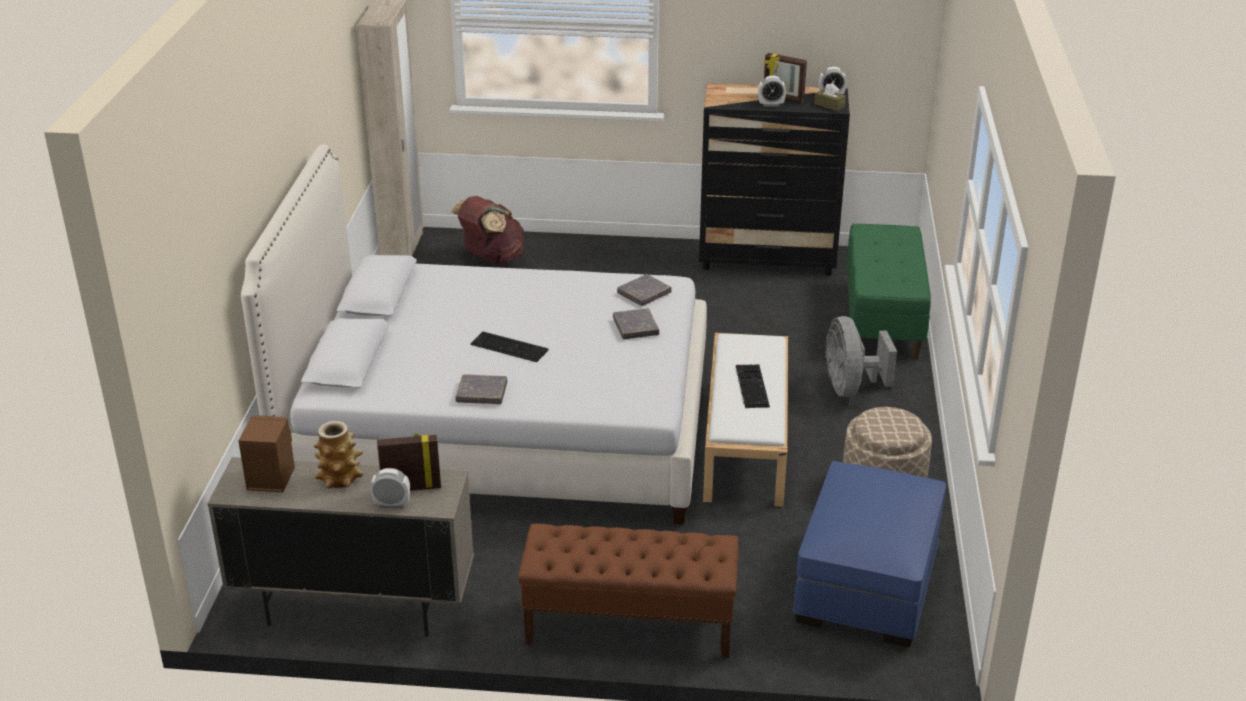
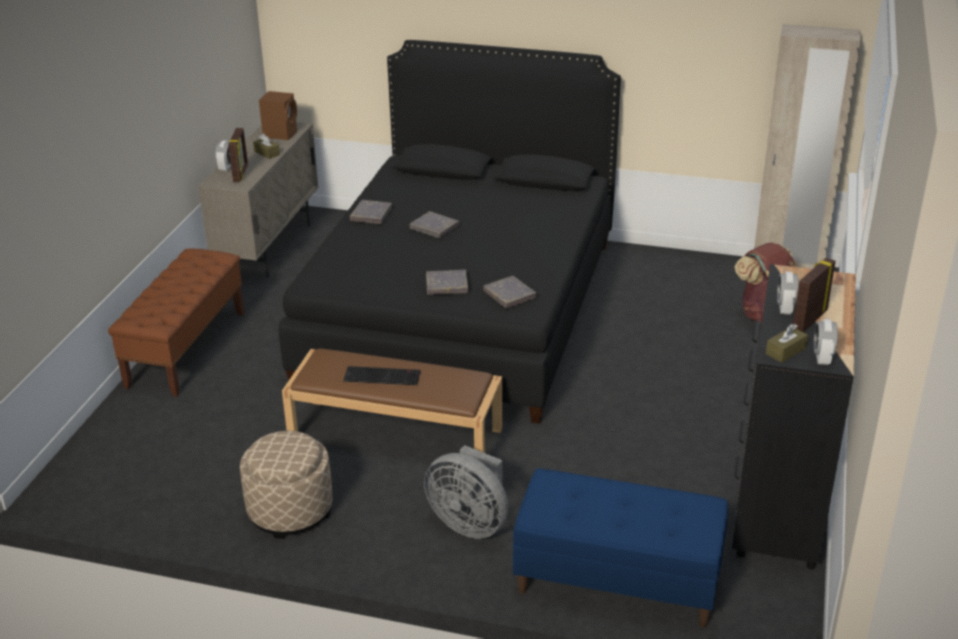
camera: 100 degrees right, 0 degrees up
(340, 478) = (267, 153): vase -> brown tissue box
(500, 428) = (461, 308): white bed -> black bed
(510, 347) = (434, 228): keyboard -> grey book
(745, 440) = (397, 435): white bench -> brown bench
(850, 387) = (470, 523): grey fan -> grey fan turned 150 degrees counterclockwise
(866, 585) = (158, 471): blue ottoman -> none
(883, 320) = (616, 581): green bench -> blue bench

